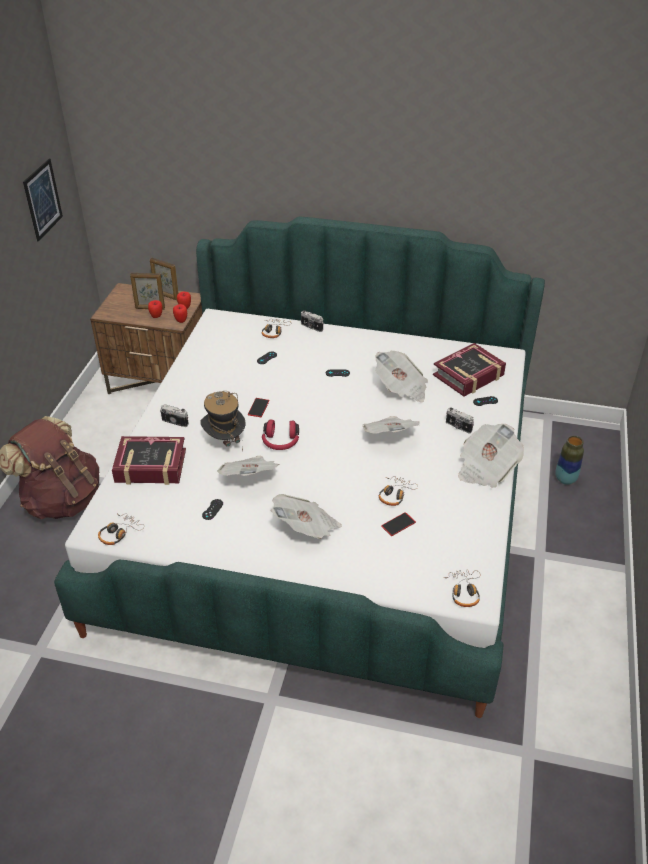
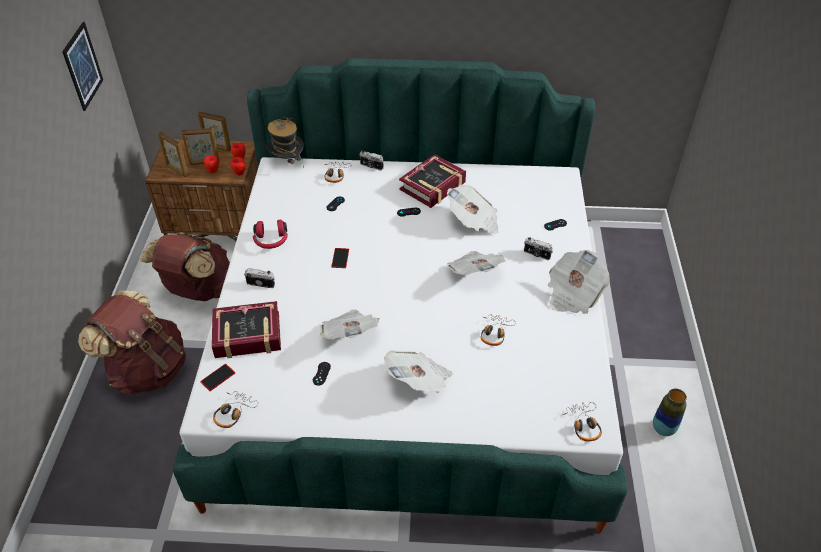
camera: 10 degrees left, 5 degrees up
(122, 313) = (177, 171): none -> picture frame
(127, 434) = (198, 291): none -> brown backpack
(225, 442) = (316, 299): hat -> hat (287, 162)
(280, 442) = (371, 292): red headphones -> red headphones (271, 241)
(398, 524) = (505, 363): phone -> phone (218, 377)
(468, 375) = (533, 200): book -> book (433, 186)
(565, 479) = (624, 284): vase -> vase (663, 429)

